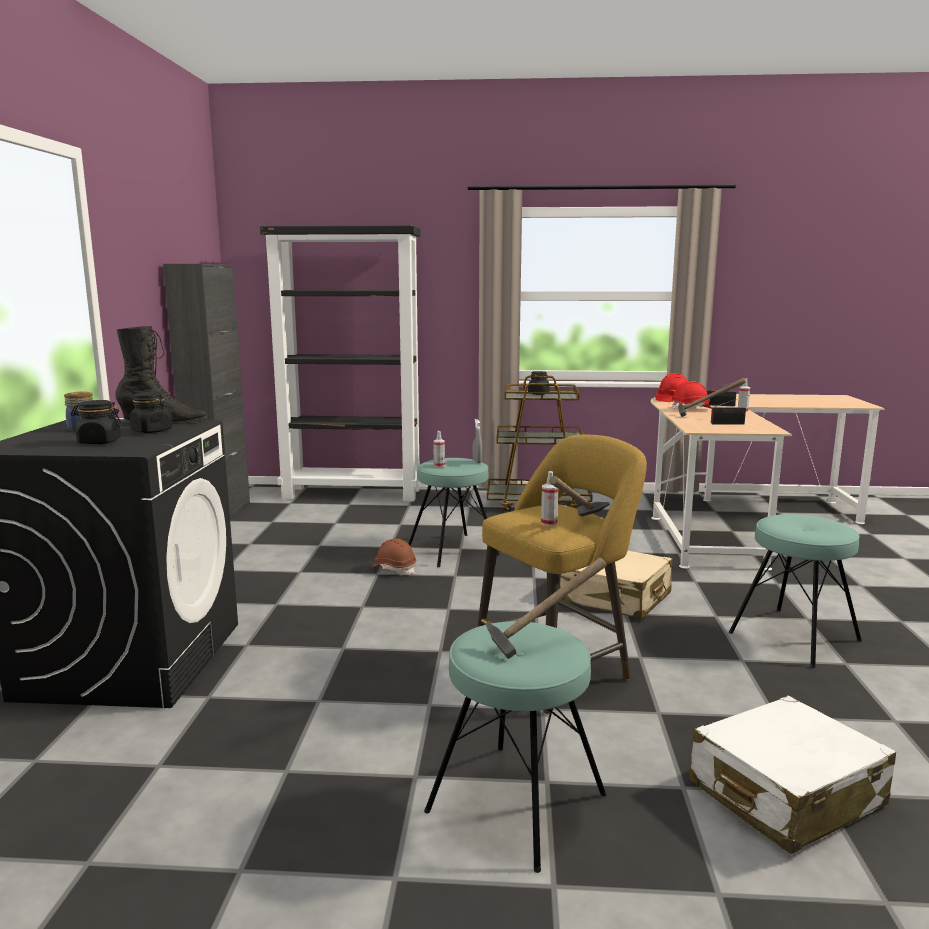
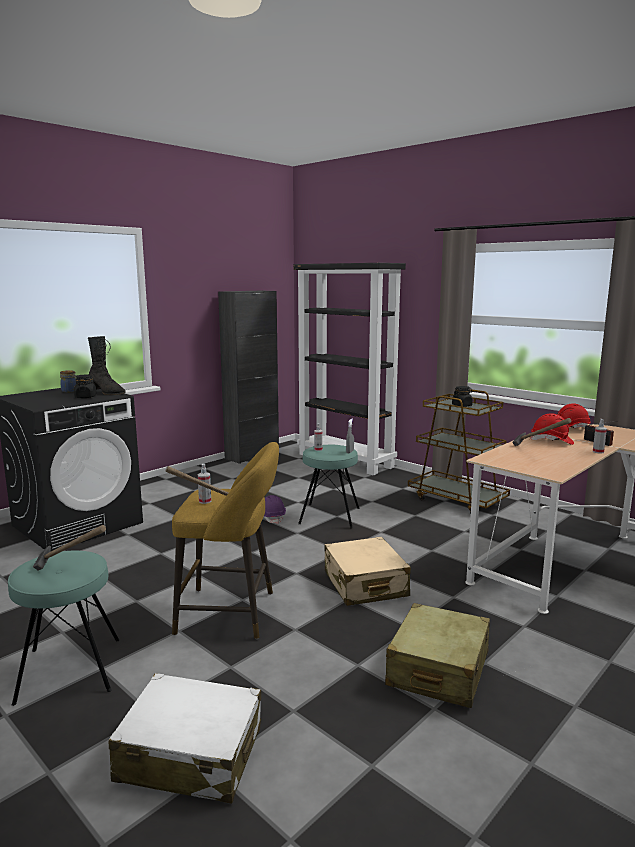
camera: 40 degrees right, 0 degrees up
(99, 442) = (48, 399): black jar -> none
(394, 569) = (272, 517): brown hard hat -> purple hard hat
(729, 424) = (535, 460): radio -> none
(794, 636) = (438, 669): turquoise stool -> beige suitcase

